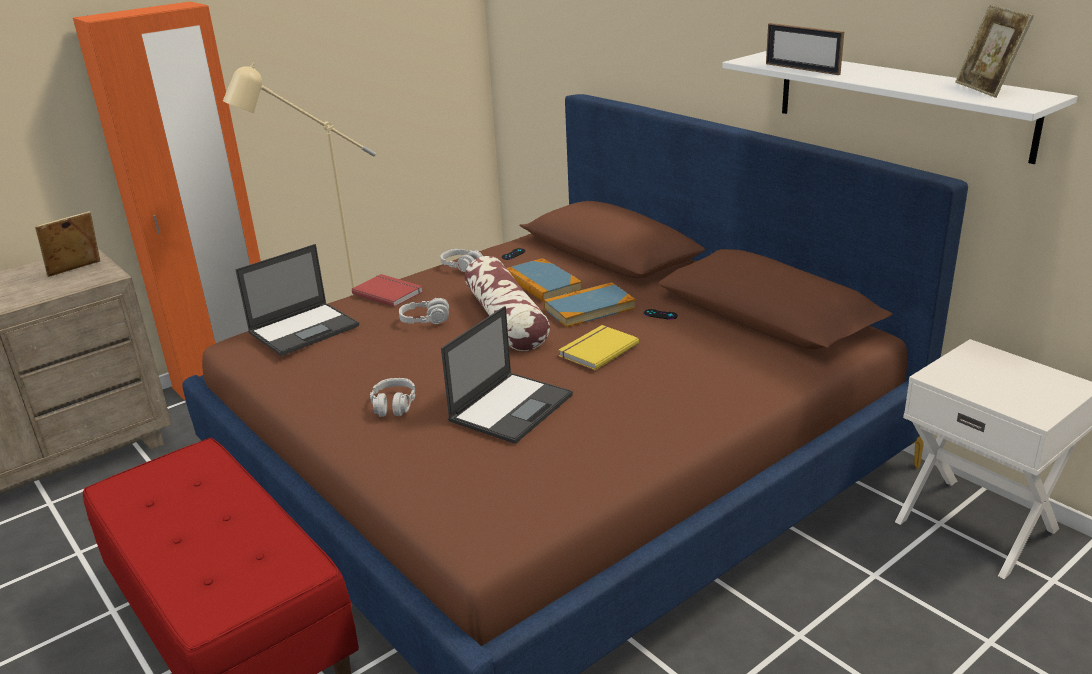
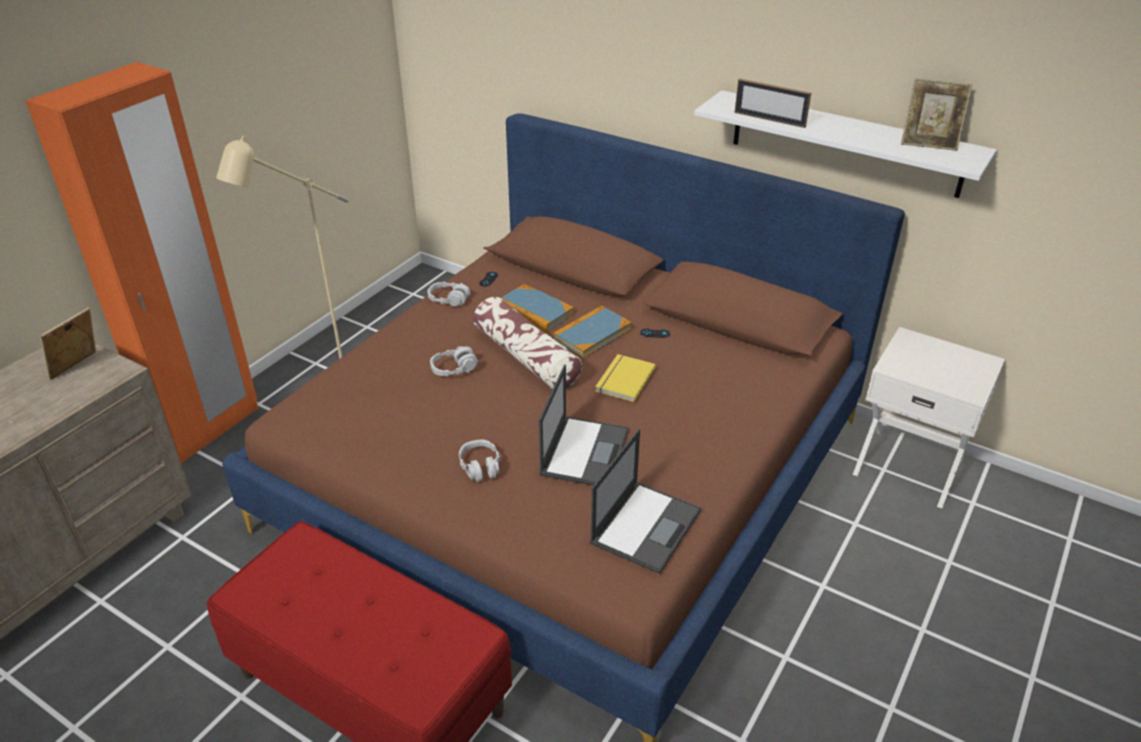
camera: 20 degrees left, 10 degrees up
(305, 329) = (345, 395): laptop -> laptop (646, 525)
(389, 292) = (397, 339): red book -> none
(986, 89) = (928, 144): picture frame -> picture frame turned 45 degrees counterclockwise

